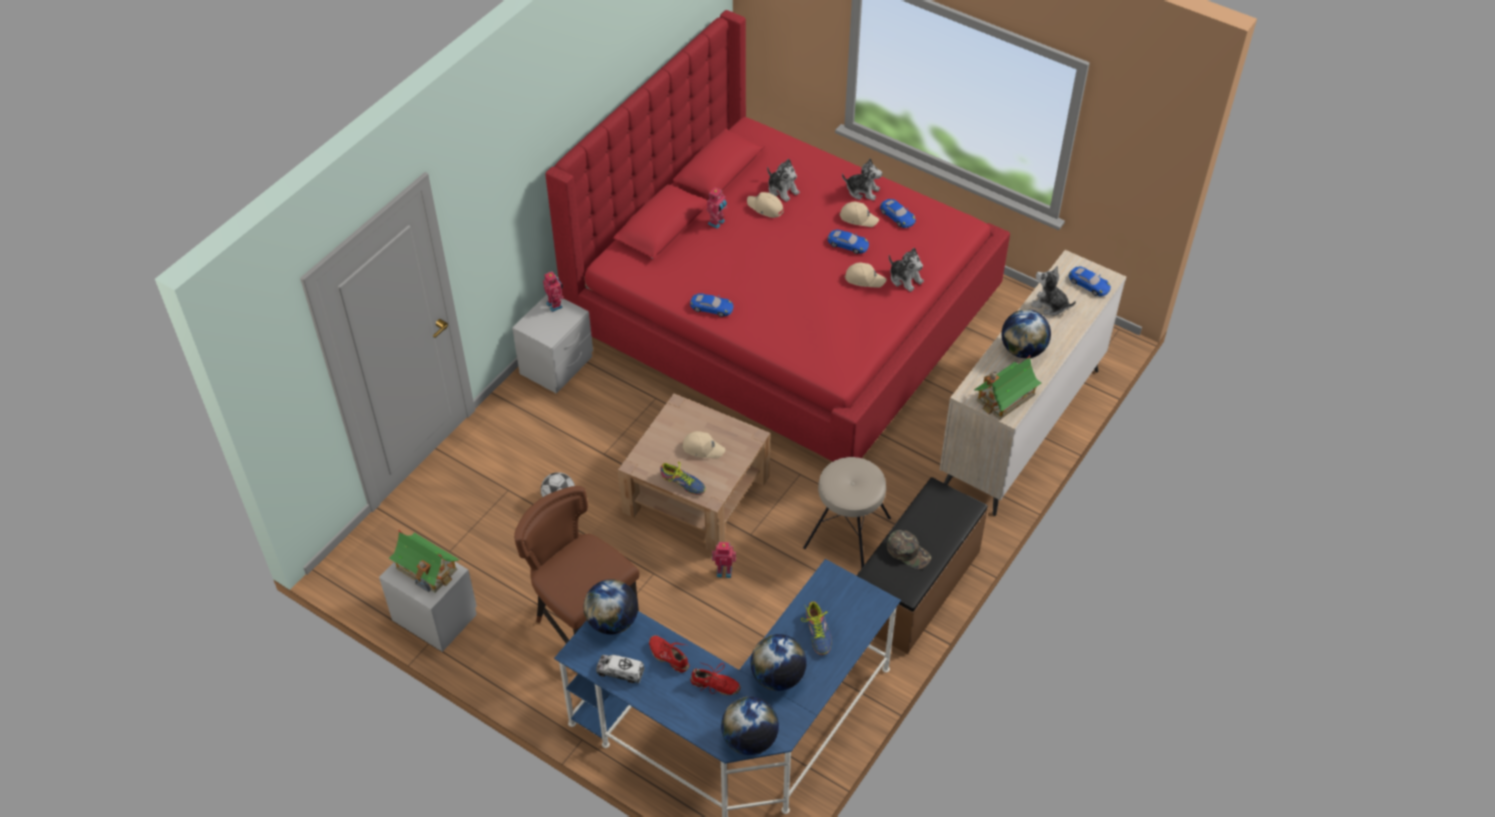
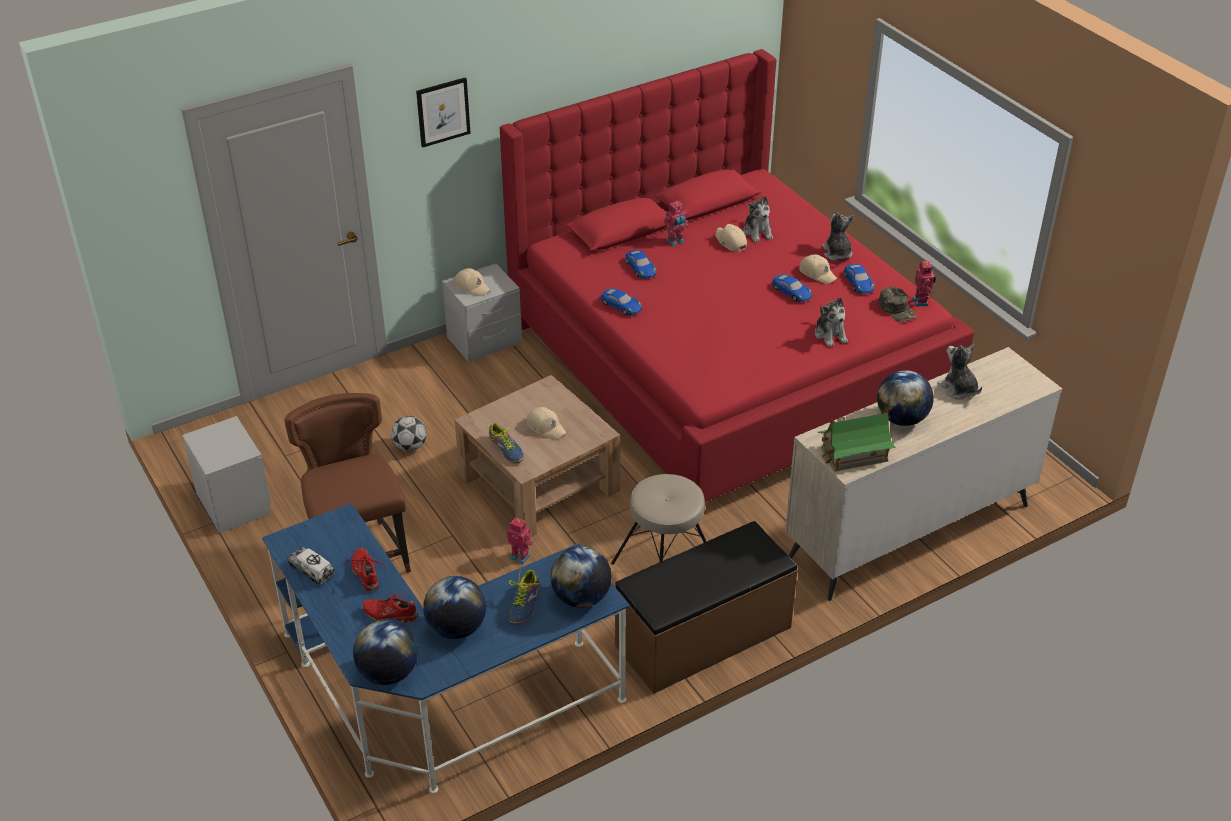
camera: 25 degrees right, 10 degrees down
(427, 569) = (226, 442): toy house -> none
(497, 179) = (443, 111): none -> picture
(555, 305) = (493, 274): toy robot -> toy robot (921, 301)
(612, 621) = (336, 526): globe -> globe (581, 598)
(715, 685) = (390, 614): red shoe -> red shoe turned 150 degrees clockwise
(862, 191) = (837, 253): plush toy -> plush toy turned 150 degrees counterclockwise
(864, 279) = (788, 323): beige cap -> beige cap (472, 286)
(908, 552) = (684, 578): green cap -> green cap (897, 309)
(1089, 284) = (1014, 383): blue toy car -> blue toy car (640, 267)

